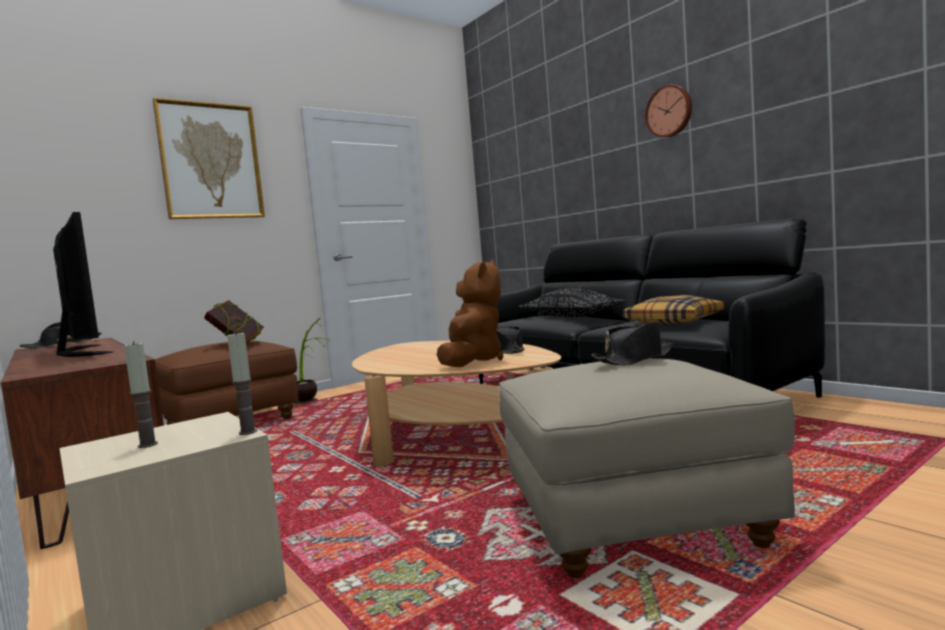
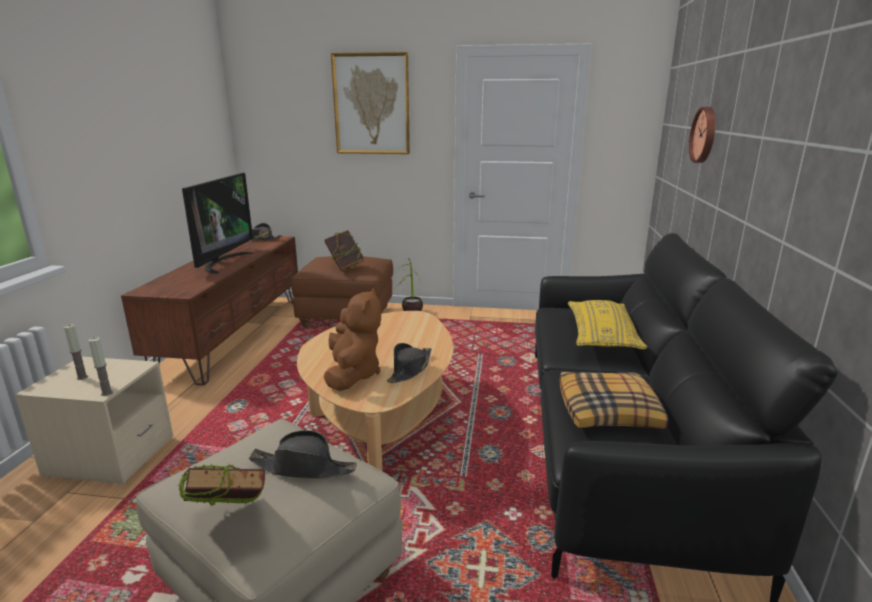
camera: 45 degrees right, 15 degrees up
(472, 361) = (352, 375): brown plush toy -> brown plush toy turned 60 degrees counterclockwise
(571, 316) = (601, 336): black pillow -> yellow pillow
(669, 111) = (794, 104): wall clock -> wall clock (705, 135)
(690, 376) = (229, 522): none -> book

